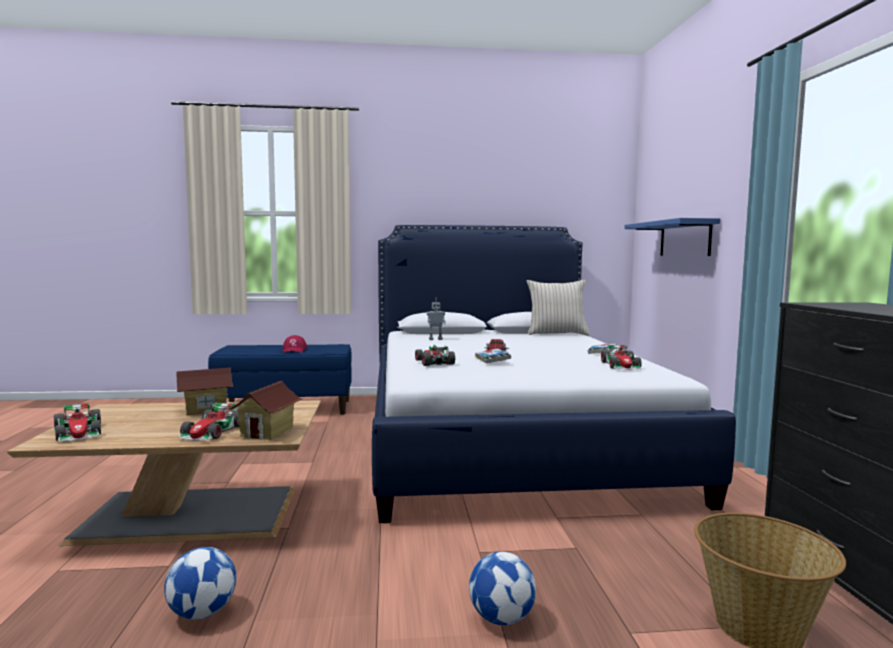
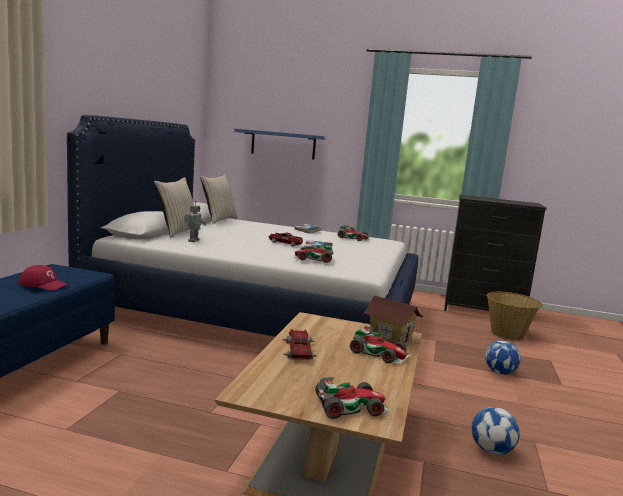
camera: 70 degrees left, 5 degrees up
(205, 409) = (298, 350): toy house -> toy car
(460, 334) = (177, 232): none -> beige pillow

